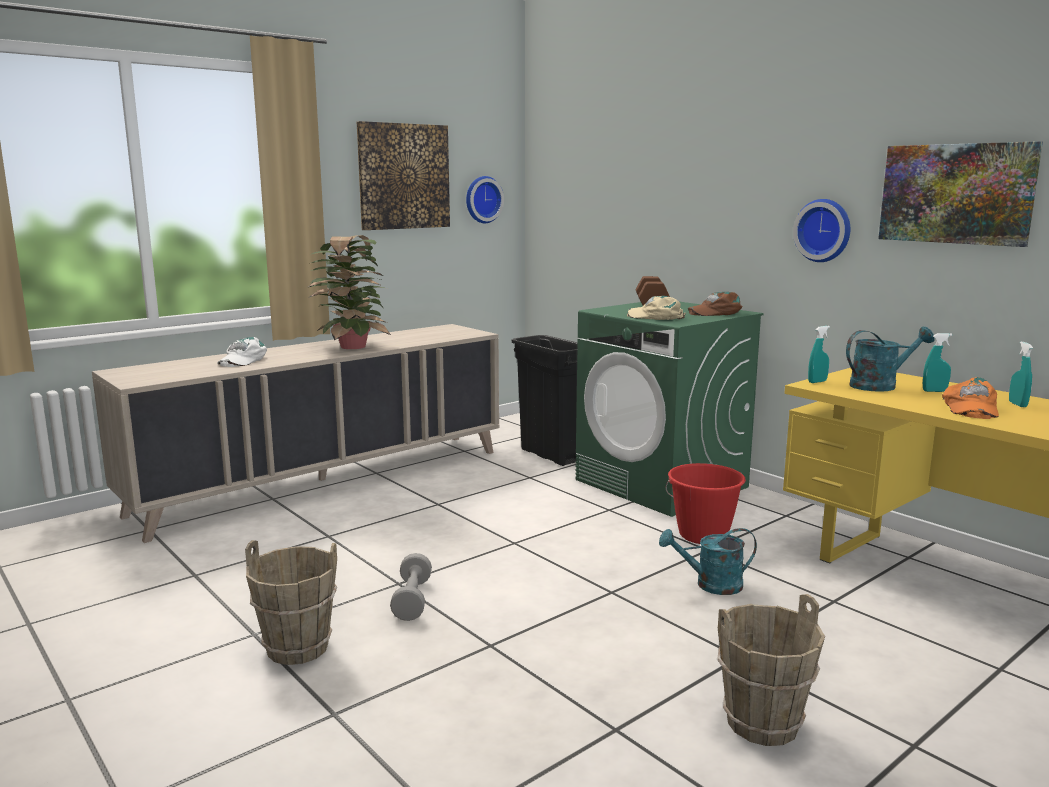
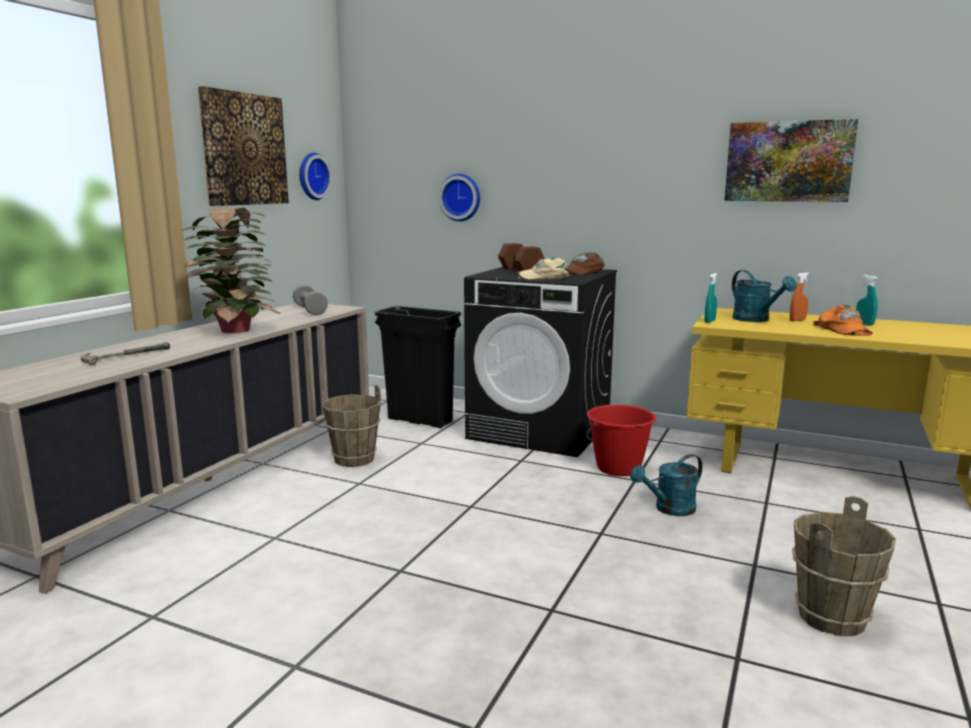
camera: 25 degrees left, 0 degrees up
(242, 360) = (125, 355): white cap -> hammer
(297, 649) = (362, 669): brown bucket -> brown bucket (354, 459)
(412, 600) = (431, 584): grey dumbbell -> grey dumbbell (310, 310)
(662, 484) = (540, 430): green washing machine -> black washing machine
(824, 230) = (671, 195): wall clock -> wall clock (461, 197)
(880, 385) = (756, 320): turquoise watering can -> turquoise watering can turned 105 degrees clockwise
(934, 391) = (797, 320): turquoise spray bottle -> orange spray bottle

